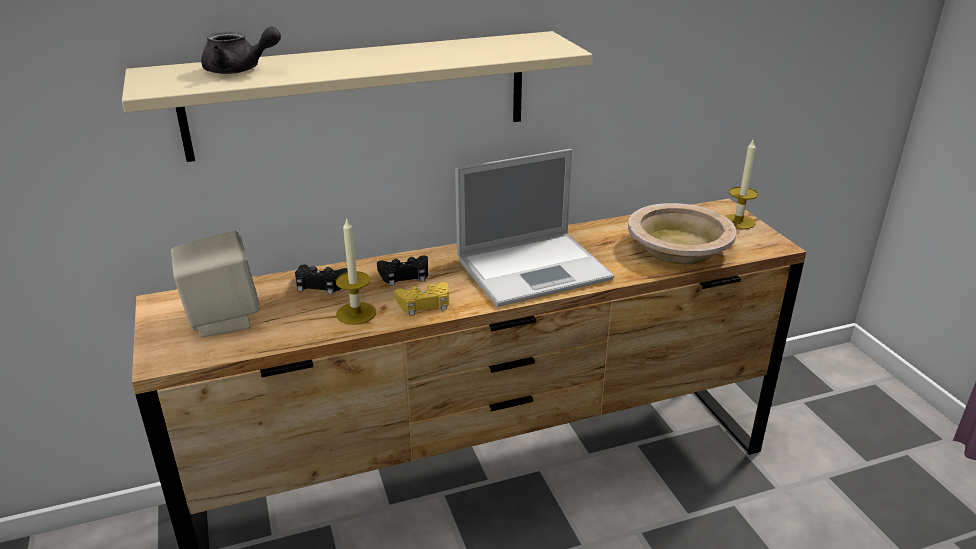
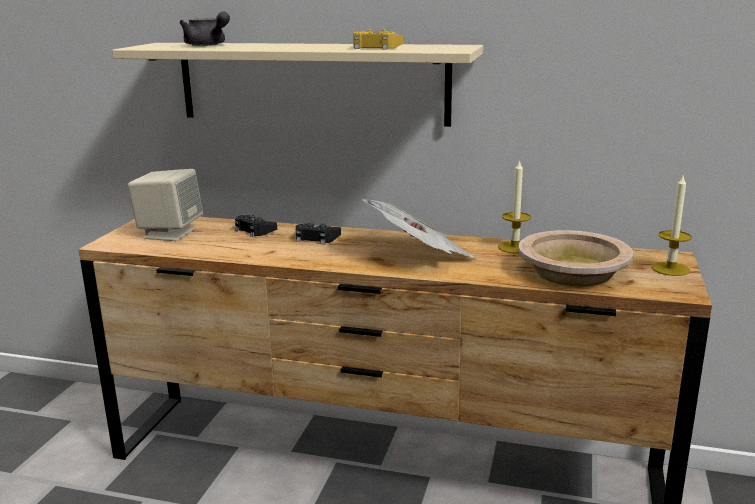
camera: 35 degrees right, 10 degrees down
(356, 313) = (249, 250): candle -> candle (514, 247)
(424, 303) = (302, 256): yellow game controller -> yellow game controller (375, 47)
(536, 268) = (419, 256): laptop -> newspaper

